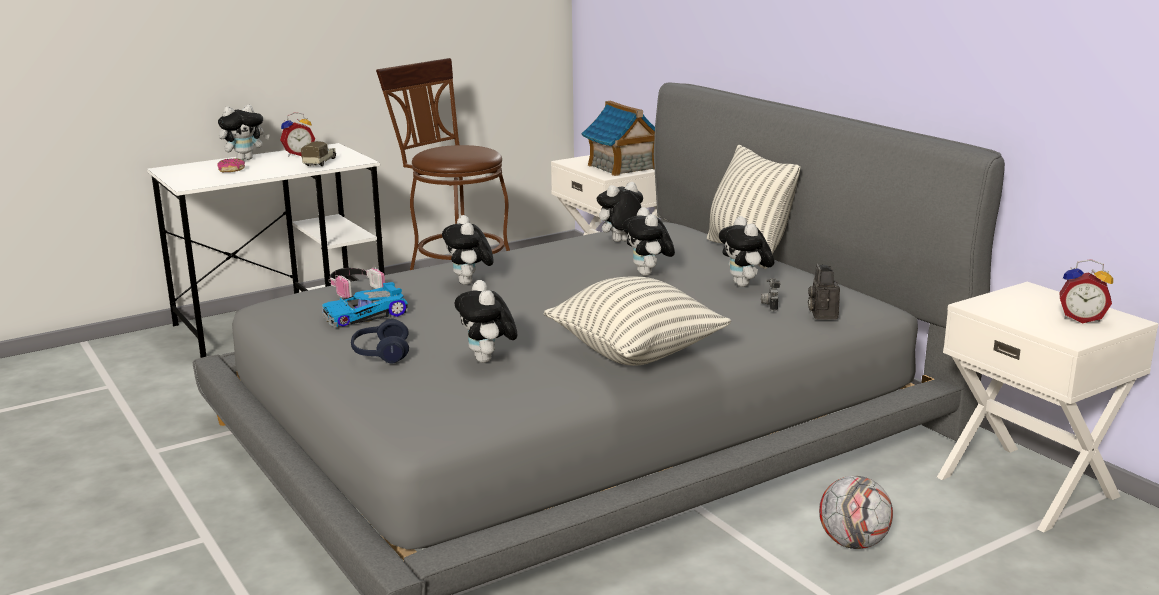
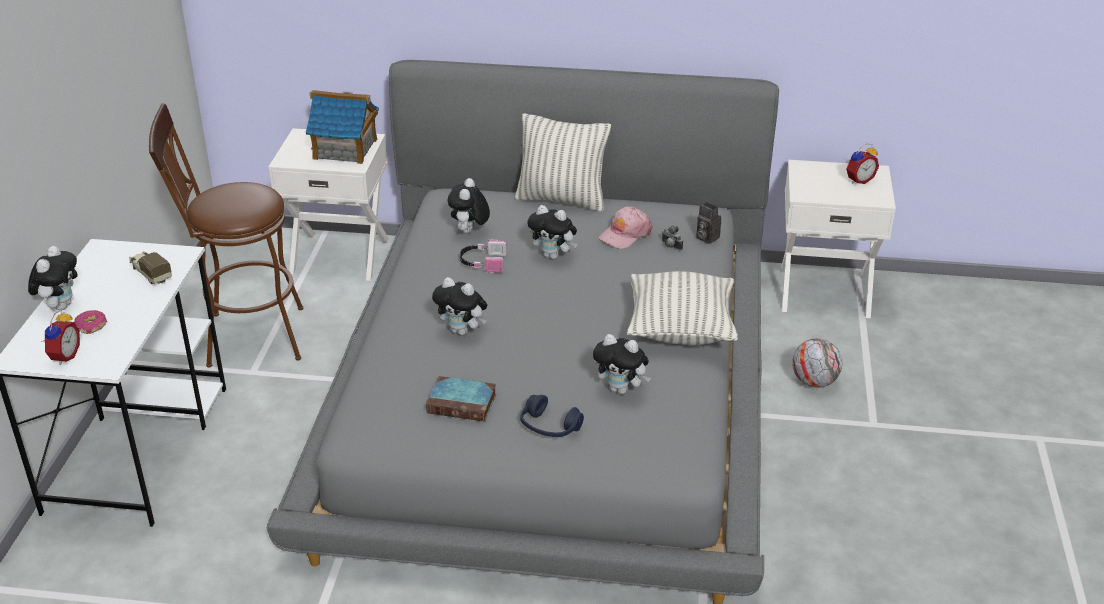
camera: 50 degrees left, 15 degrees up
(298, 154) = (97, 273): alarm clock -> alarm clock (63, 356)
(354, 289) = (394, 385): headphones -> headphones (482, 263)
(365, 315) = (463, 403): toy car -> book
(745, 285) = (625, 234): plush toy -> pink cap

